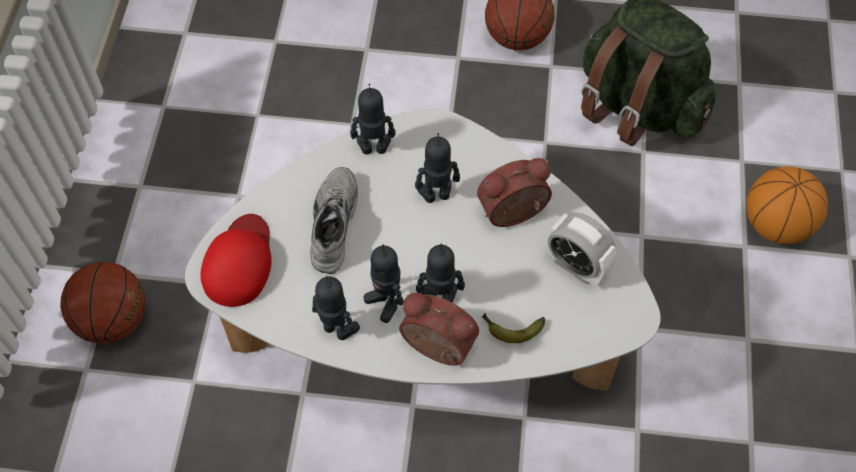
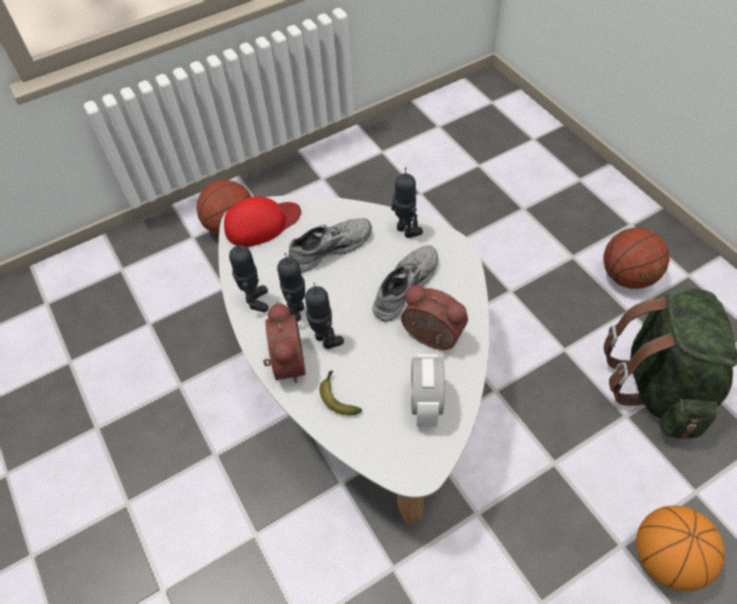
camera: 55 degrees right, 5 degrees down
(436, 195) = (403, 286): toy robot -> grey shoe

